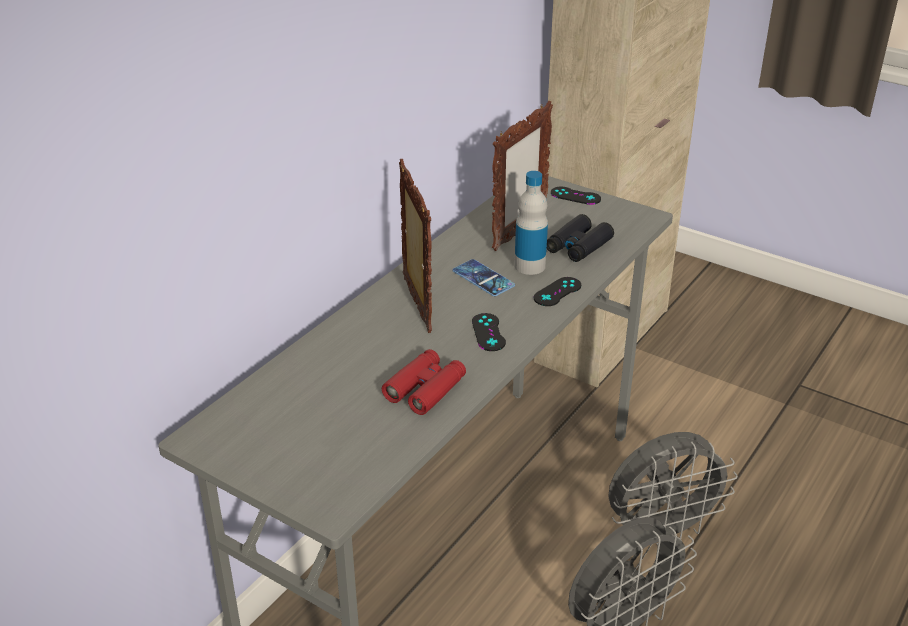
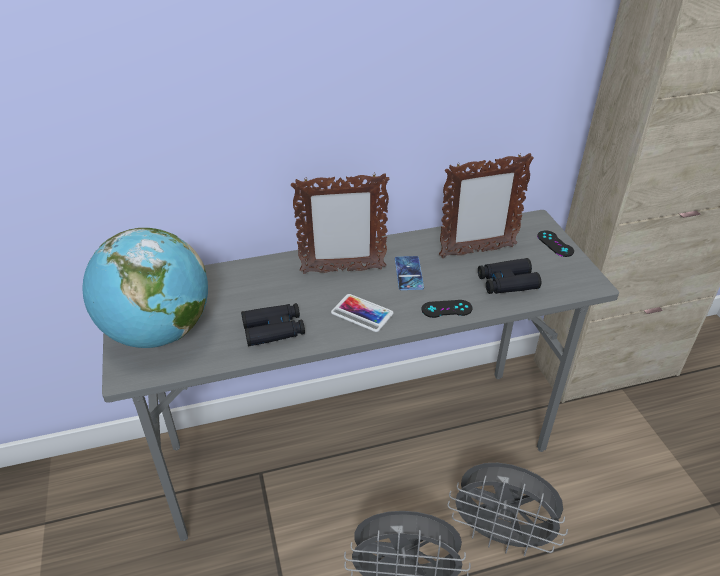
camera: 40 degrees right, 5 degrees up
(306, 455) = (158, 333): none -> globe
(416, 305) = (342, 270): picture frame -> picture frame turned 60 degrees clockwise
(425, 389) = (274, 330): red binoculars -> black binoculars
(488, 332) = (362, 313): black game controller -> phone
(529, 266) = (452, 280): bottle -> none

